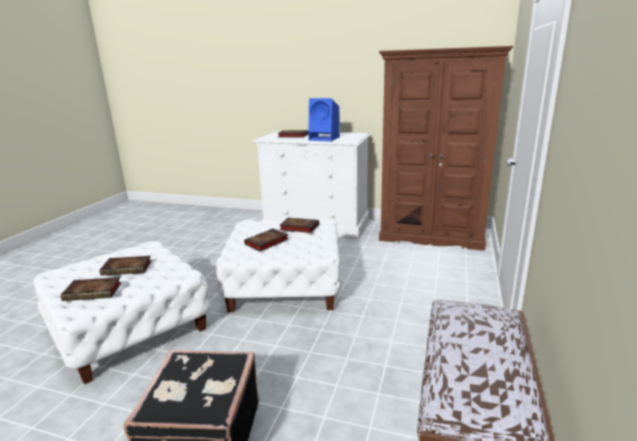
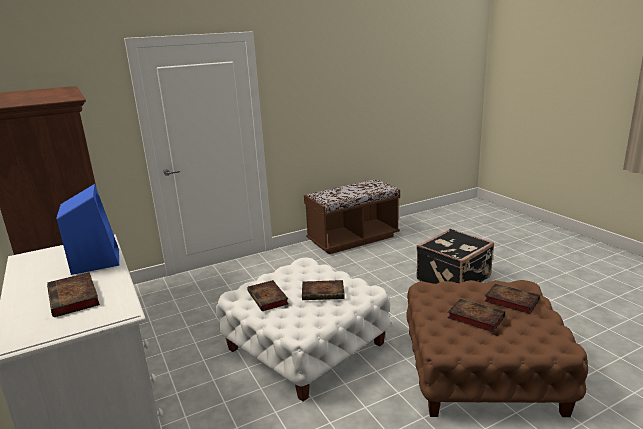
camera: 135 degrees left, 0 degrees up
(129, 328) = (481, 371): white ottoman -> brown ottoman

